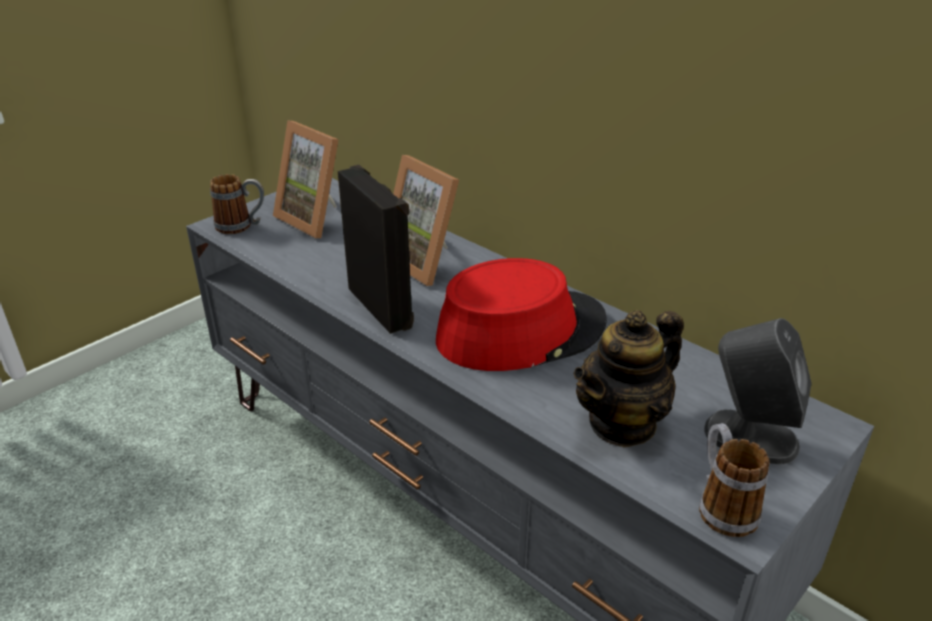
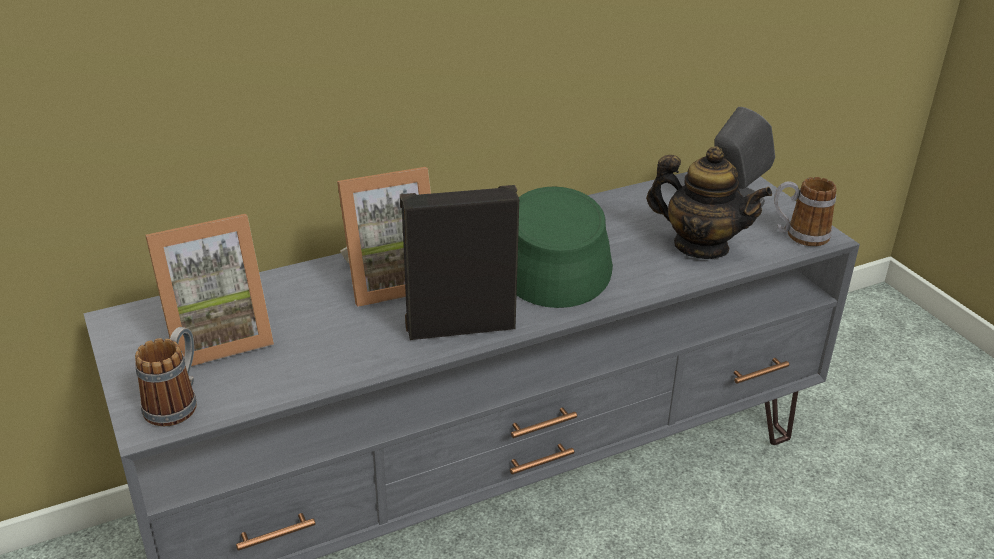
camera: 70 degrees left, 0 degrees up
(520, 331) = (552, 258): red hat -> green hat
(622, 423) = (700, 246): teapot -> teapot turned 45 degrees counterclockwise

